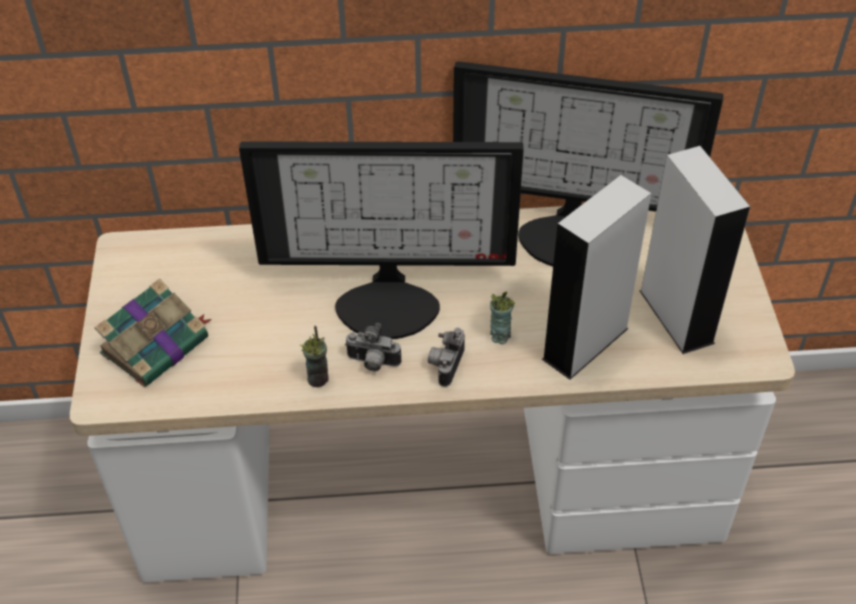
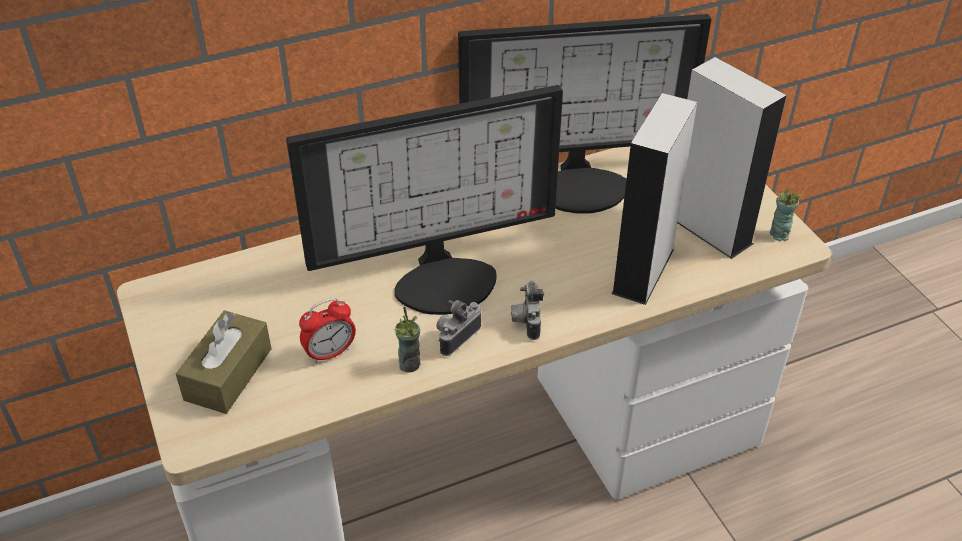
camera: 20 degrees left, 5 degrees down
(157, 344) = (228, 374): book -> brown tissue box
(253, 348) = (330, 353): none -> alarm clock
(372, 363) = (456, 337): camera -> camera turned 135 degrees clockwise
(499, 335) = (563, 283): cup -> cup (779, 234)

